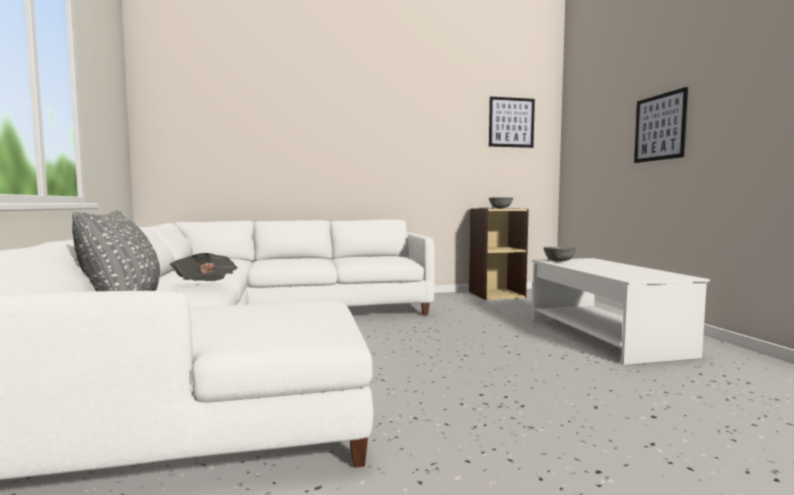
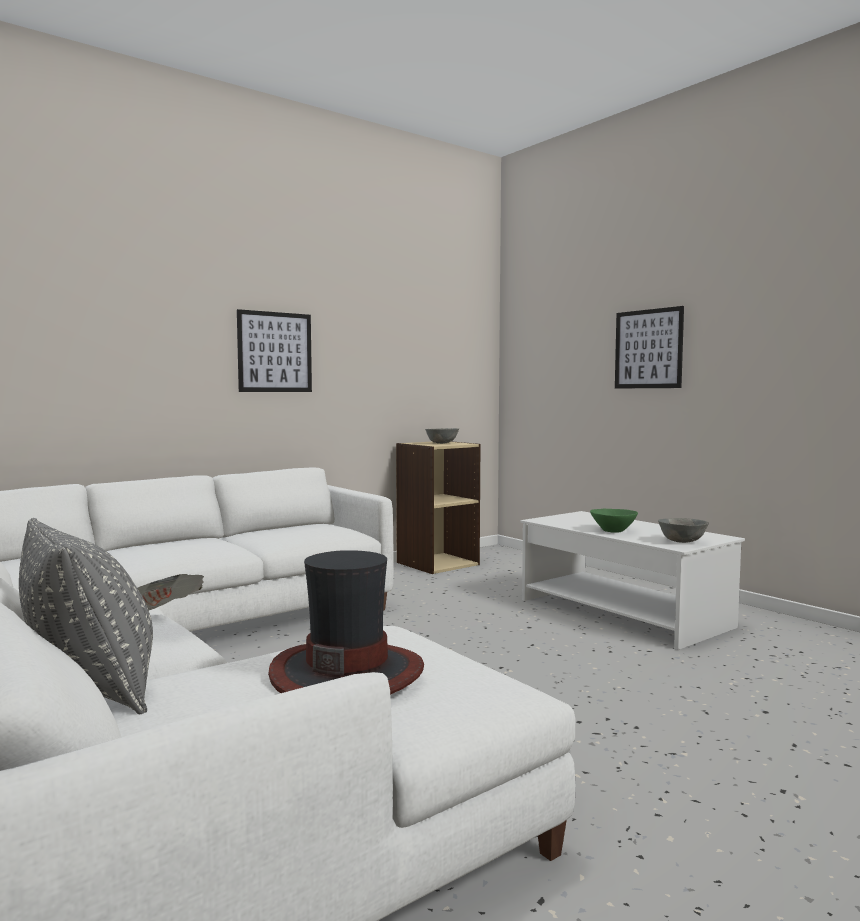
camera: 25 degrees left, 0 degrees up
(247, 313) = (347, 673): none -> hat
(511, 122) = (443, 321): picture -> picture (275, 352)
(559, 261) = (556, 520): grey bowl -> grey bowl (682, 542)
(593, 268) = (612, 530): none -> green bowl

